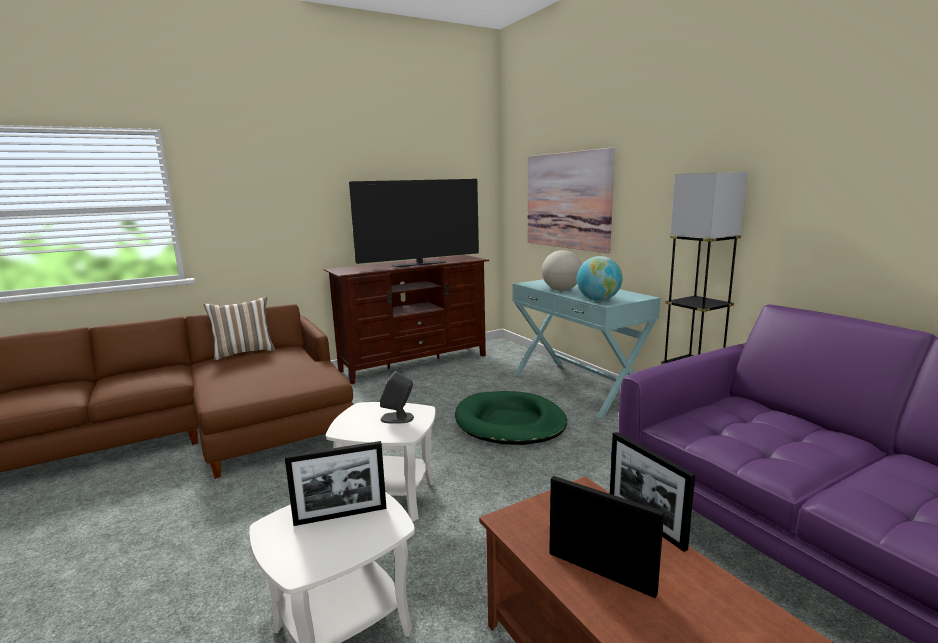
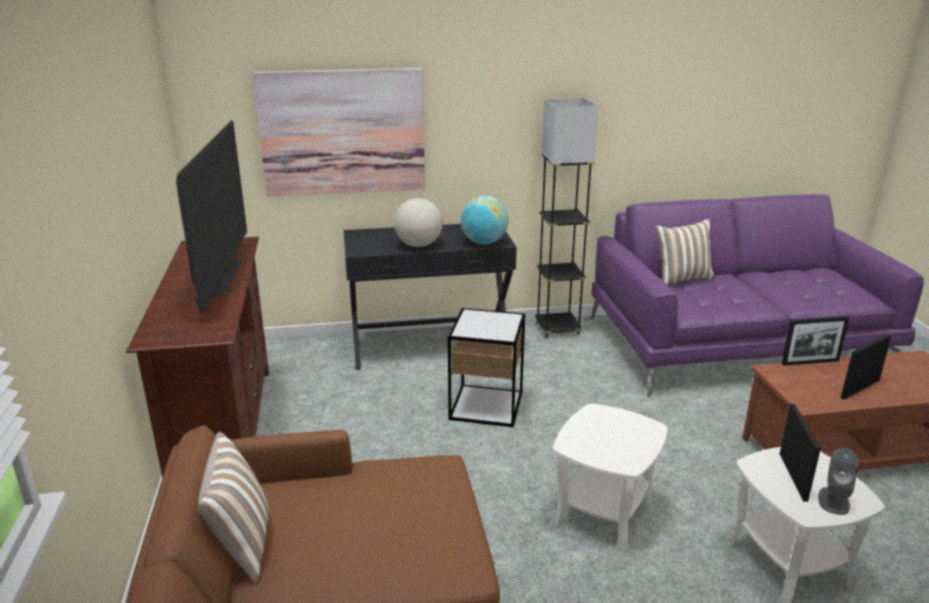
camera: 70 degrees left, 10 degrees up
(397, 418) = (611, 427): grey speaker -> grey speaker (833, 500)
(510, 423) = (486, 405): green dog bed -> side table
(578, 386) = (429, 345): turquoise console table -> black console table
(773, 411) = (681, 279): none -> pillow

